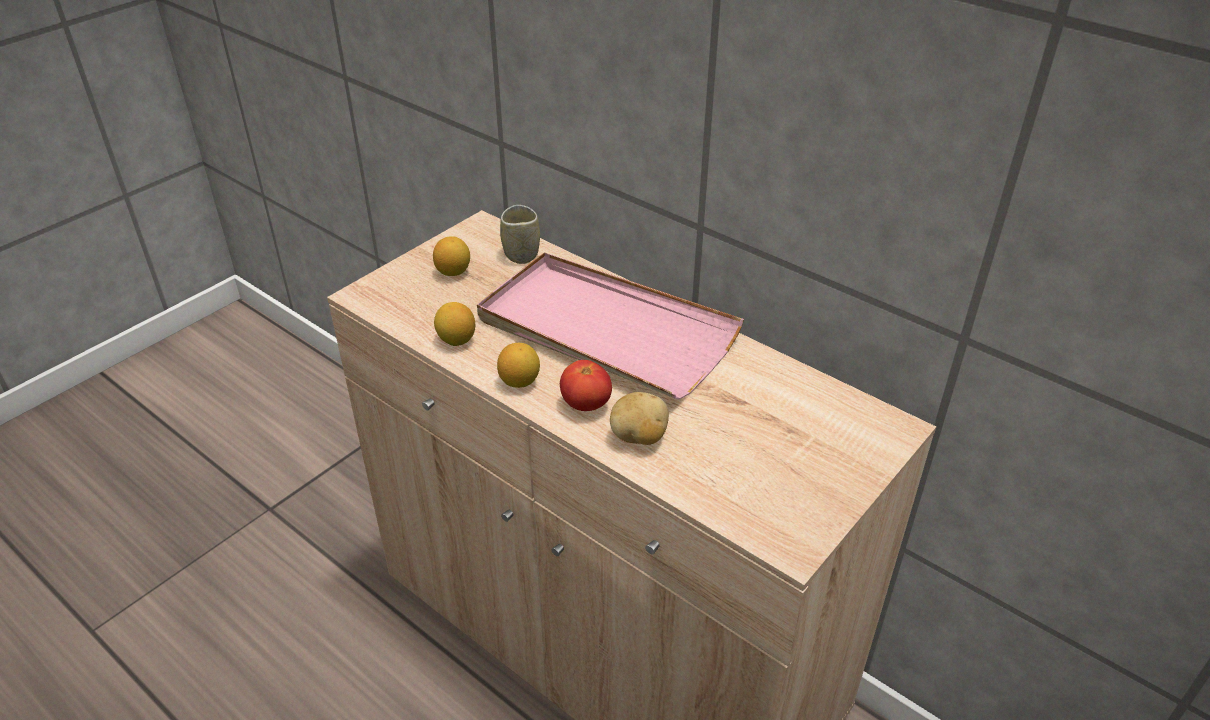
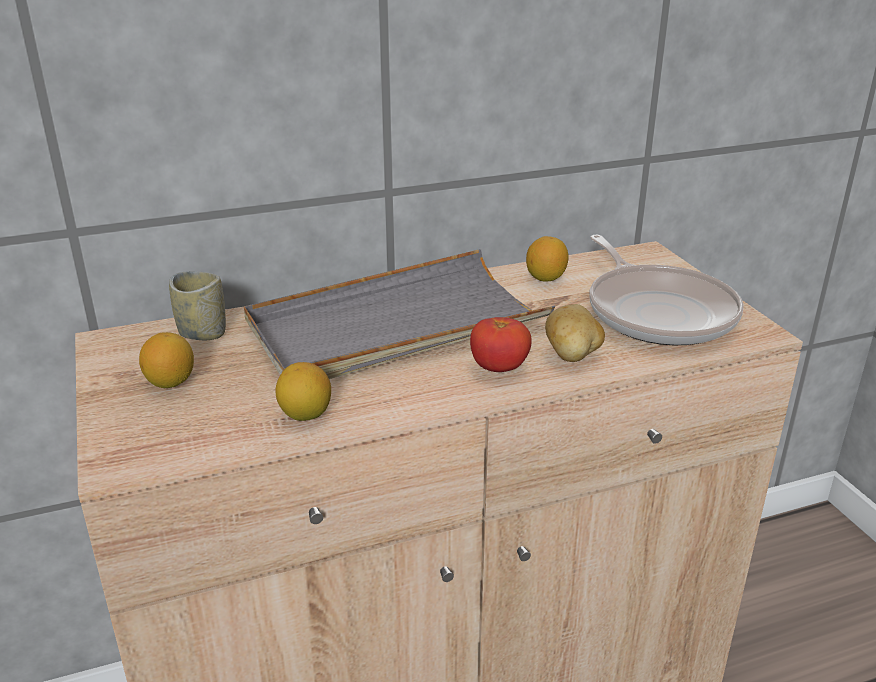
camera: 60 degrees left, 10 degrees down
(519, 381) = (424, 395): lemon -> lemon (545, 278)
(605, 331) = (395, 326): pink tray -> grey tray
(768, 467) = (657, 312): none -> frying pan

